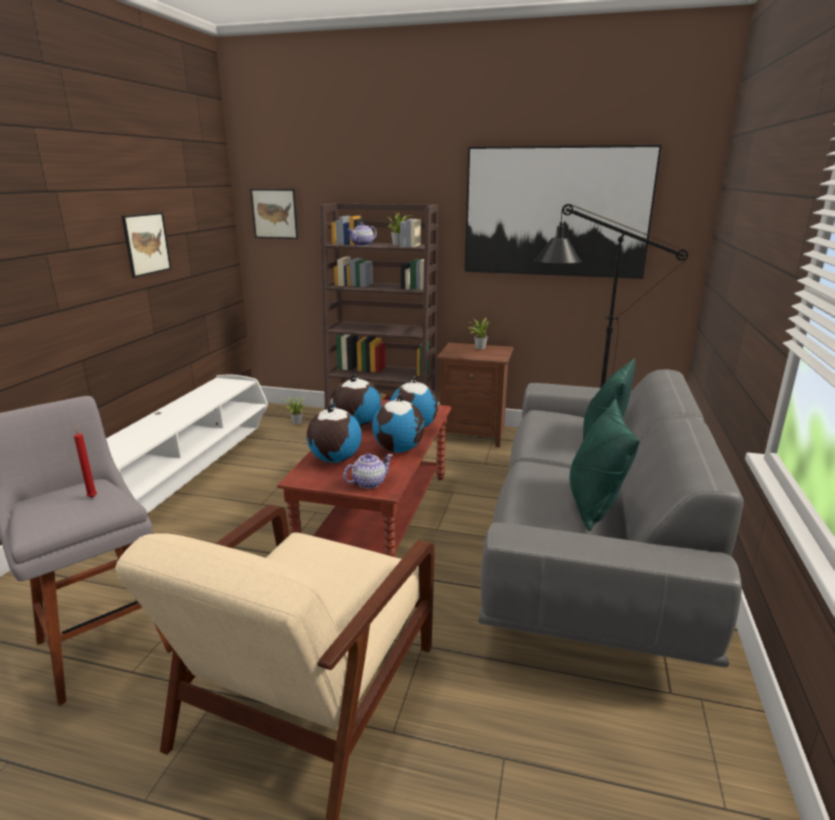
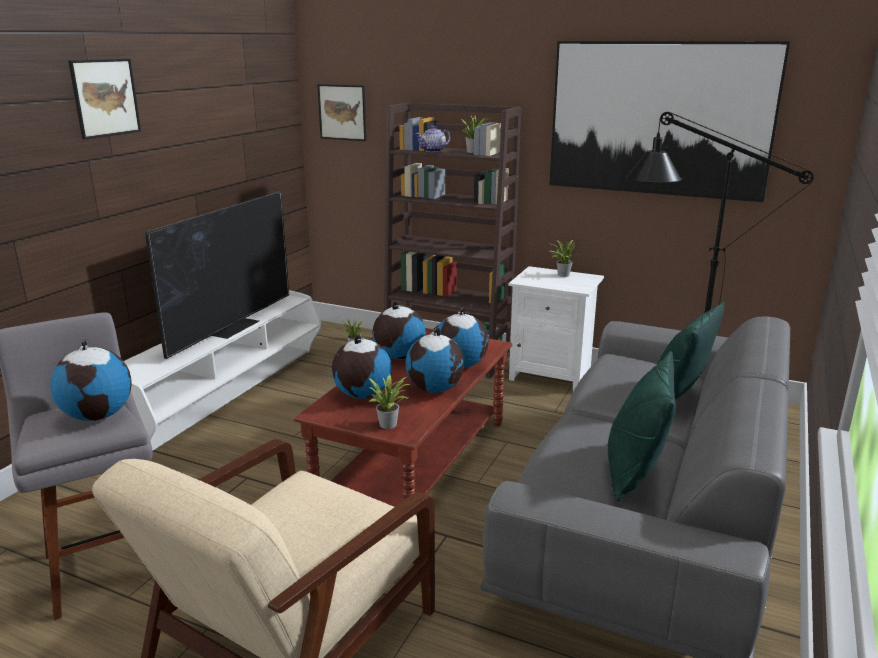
camera: 10 degrees right, 0 degrees up
(93, 496) = (98, 415): red candle -> globe
(146, 244) = (197, 147): picture -> picture (105, 98)
(190, 409) = (233, 326): none -> television
(369, 483) = (390, 424): teapot -> potted plant
(473, 434) = (551, 375): brown nightstand -> white nightstand

